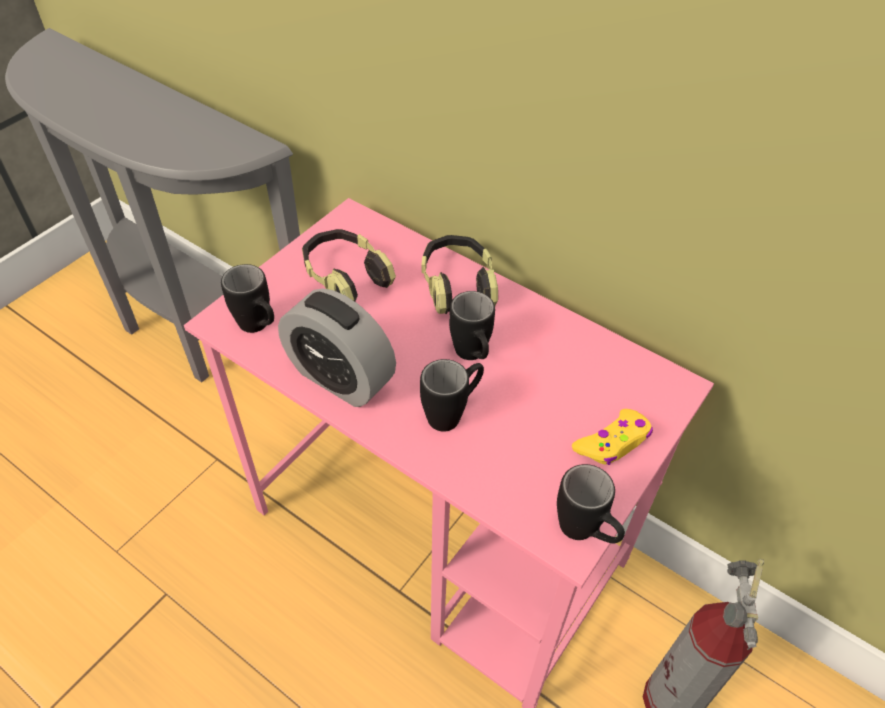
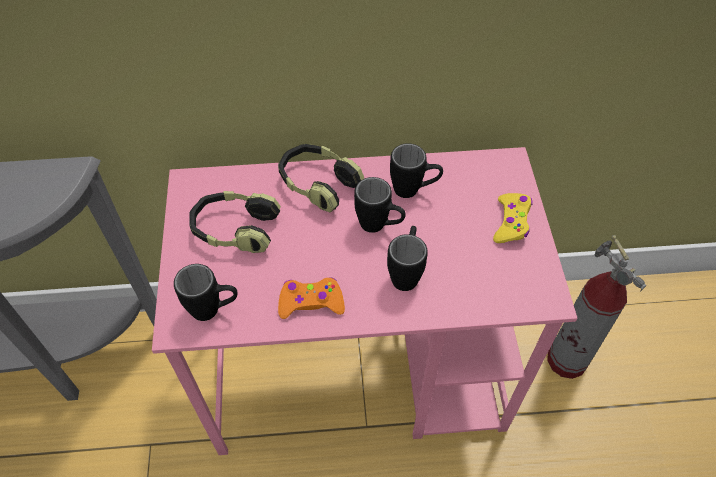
camera: 40 degrees left, 5 degrees up
(340, 377) = (311, 302): alarm clock -> orange game controller
(585, 533) = (551, 287): black mug -> black mug (414, 190)

